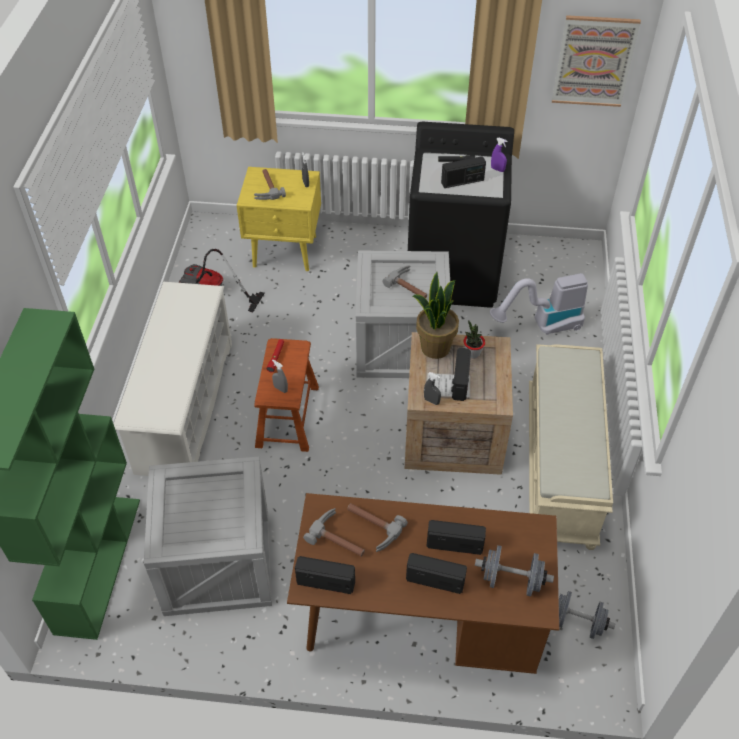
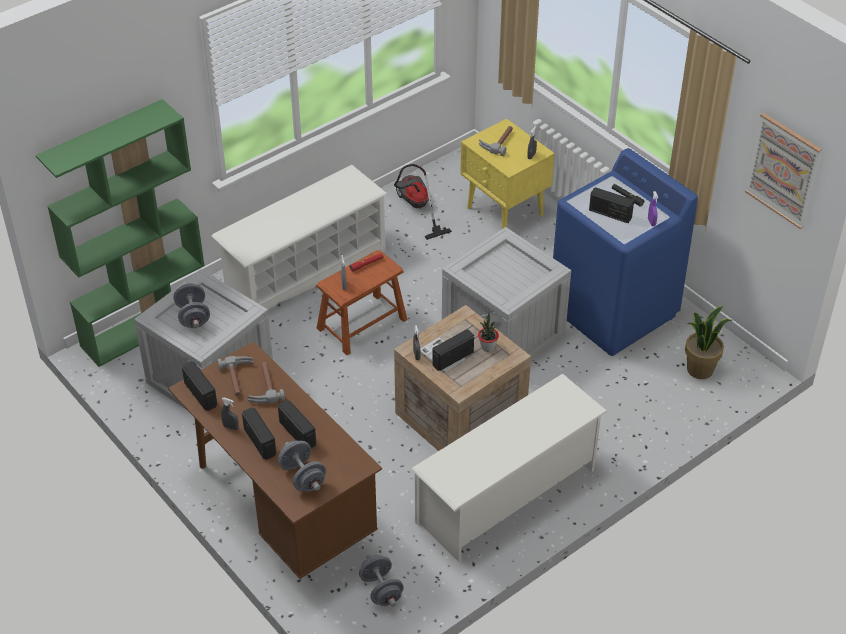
camera: 45 degrees right, 5 degrees down
(196, 516) = (193, 316): none -> grey dumbbell
(392, 589) = (230, 427): none -> grey spray bottle
(410, 286) = (510, 276): hammer -> none
(434, 347) = (467, 325): potted plant -> potted plant (699, 369)
(453, 274) = (613, 312): black washing machine -> blue washing machine
(541, 326) = (632, 396): vacuum cleaner -> none
(561, 467) = (507, 496): beige bench -> white shoe rack

